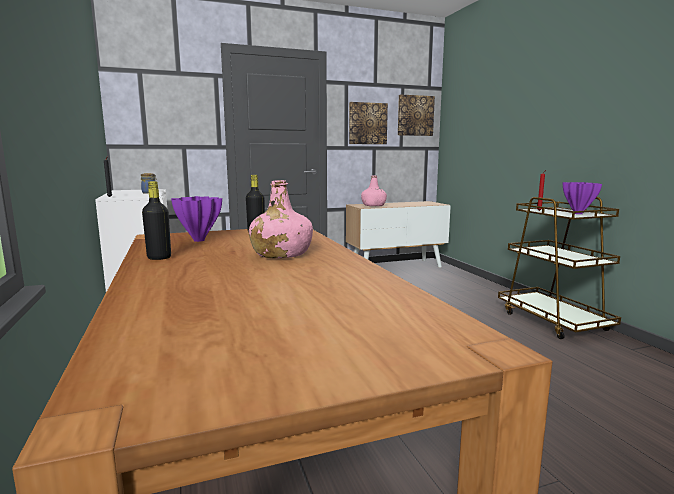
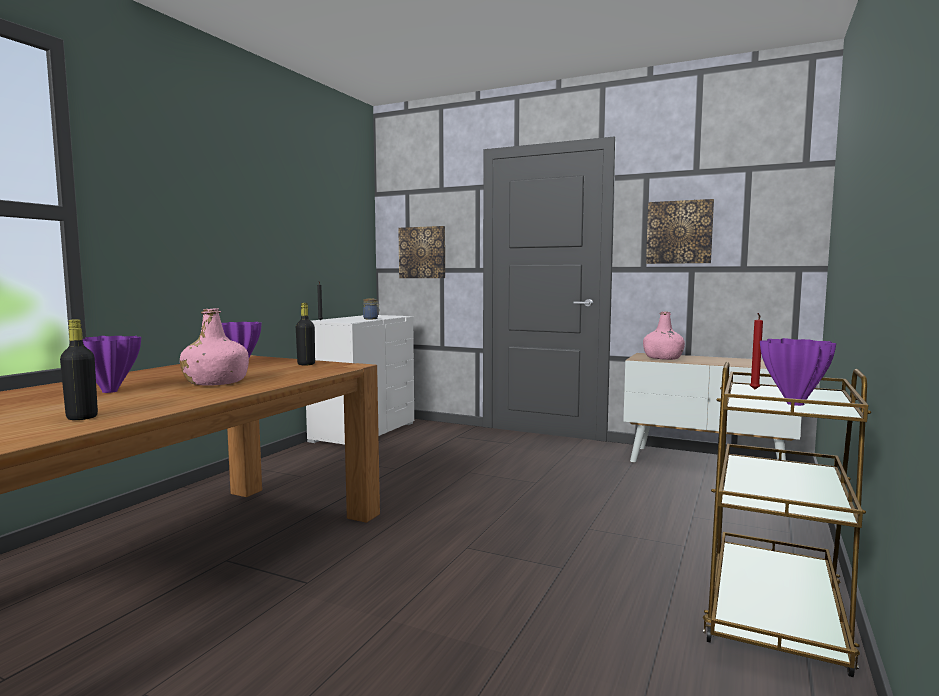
camera: 45 degrees right, 5 degrees down
(159, 258) = (159, 371): black bottle -> black bottle (82, 417)
(239, 279) = (110, 391): none -> purple vase
(415, 115) = (772, 214): picture -> picture (422, 252)

